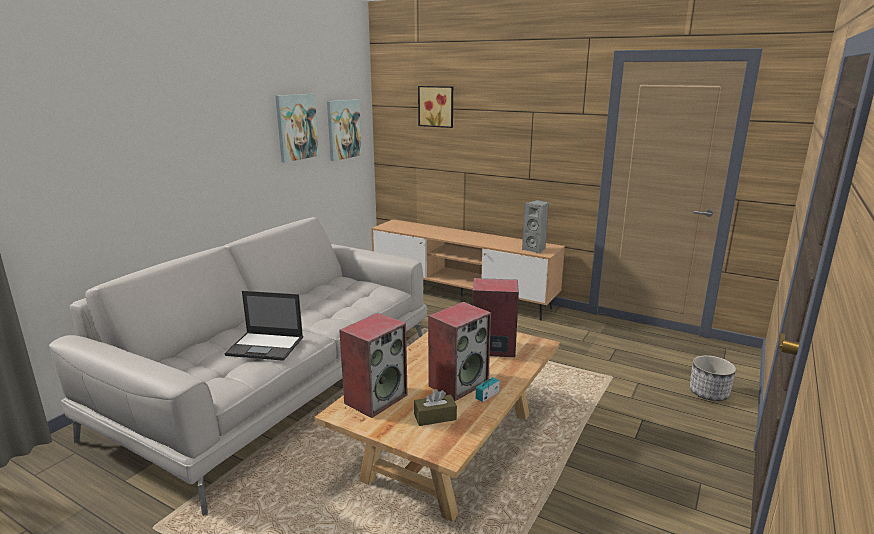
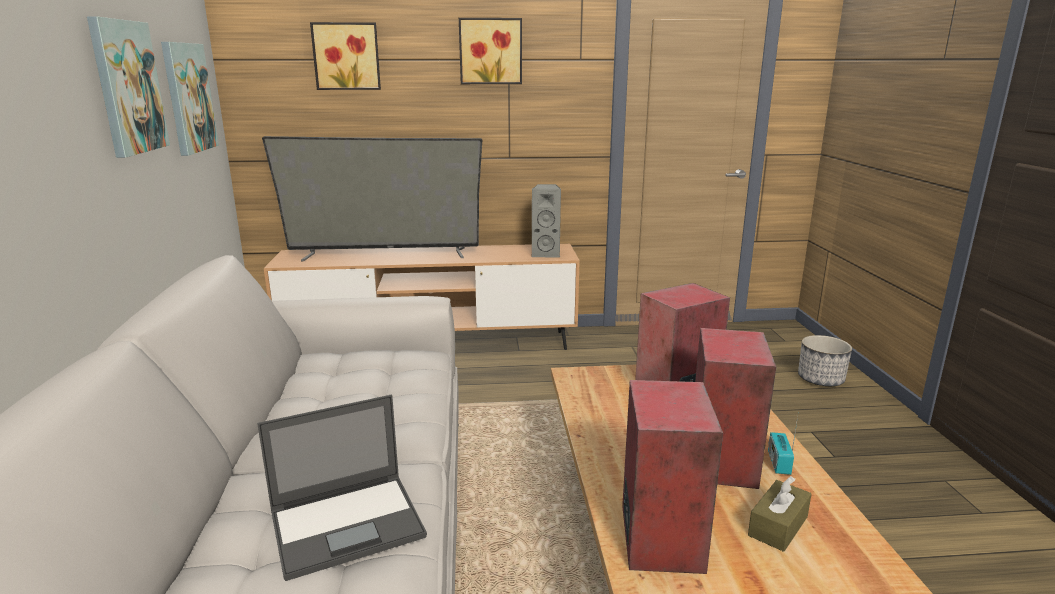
camera: 35 degrees left, 0 degrees up
(440, 231) = (384, 254): none -> television
(520, 106) = (490, 51): none -> picture

